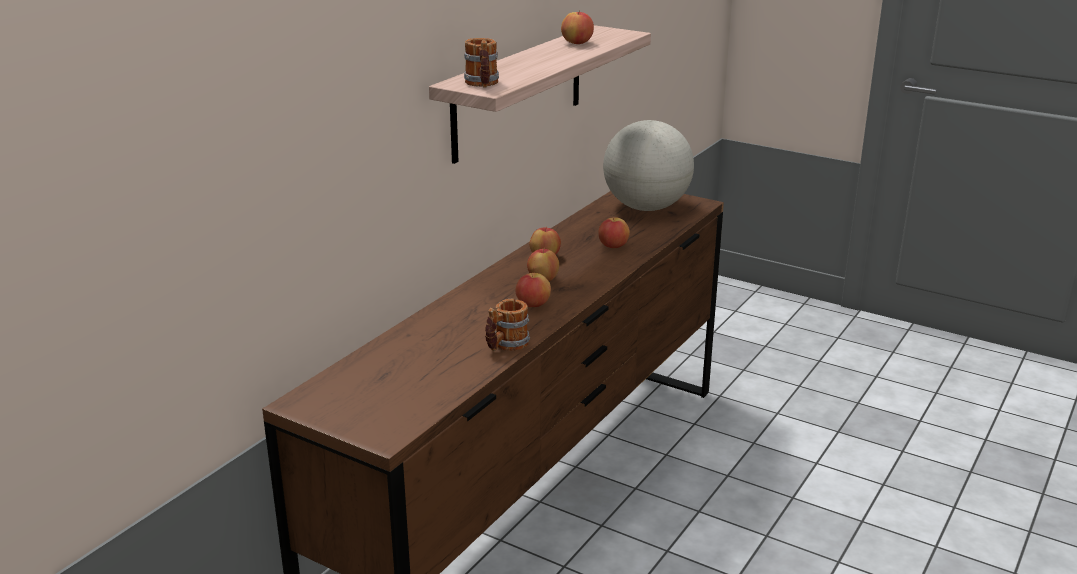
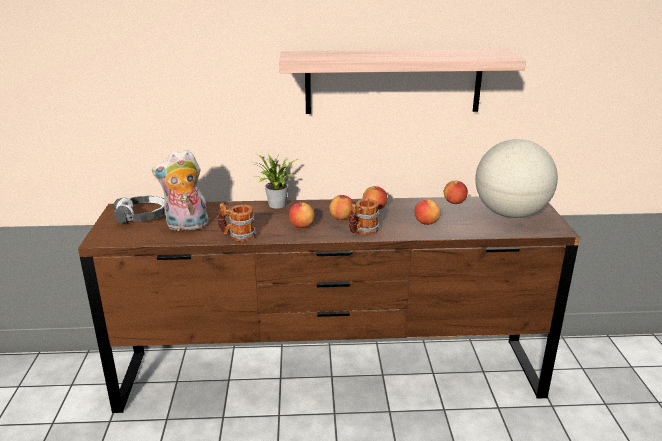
camera: 55 degrees right, 0 degrees up
(353, 392) = (142, 216): none -> headphones
(433, 370) = (186, 226): none -> plush toy
(455, 302) = (276, 205): none -> potted plant
(482, 84) = (302, 56): mug -> mug (362, 231)
(577, 43) = (447, 53): apple -> apple (454, 202)

